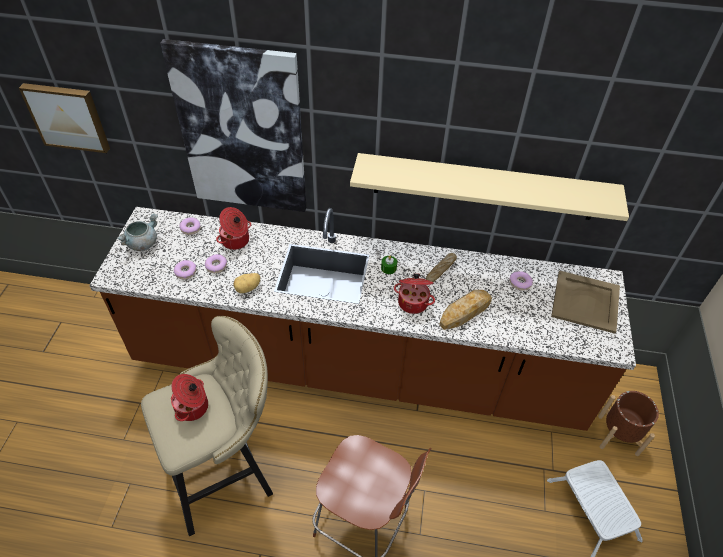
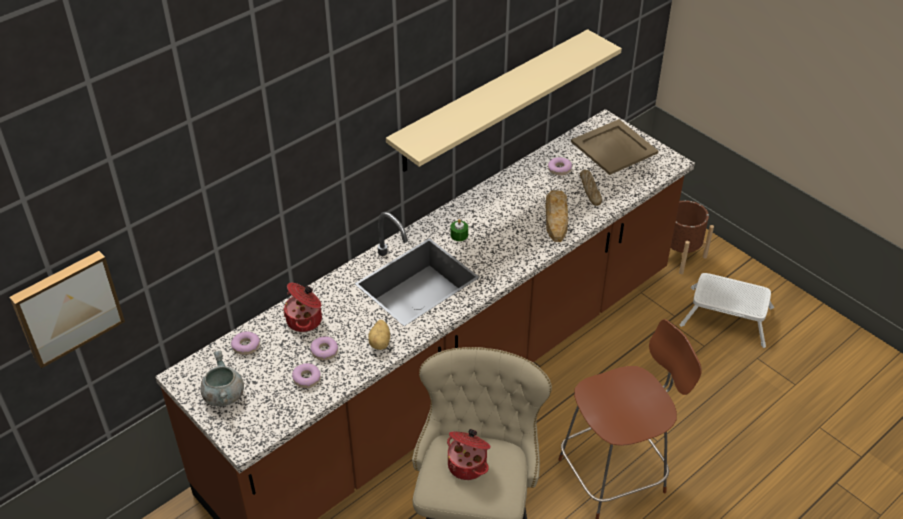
camera: 50 degrees left, 5 degrees down
(242, 131) = (273, 188): picture -> none
(413, 302) = (513, 242): cooking pot -> none
(441, 270) = (496, 205): bread -> bread (590, 190)

